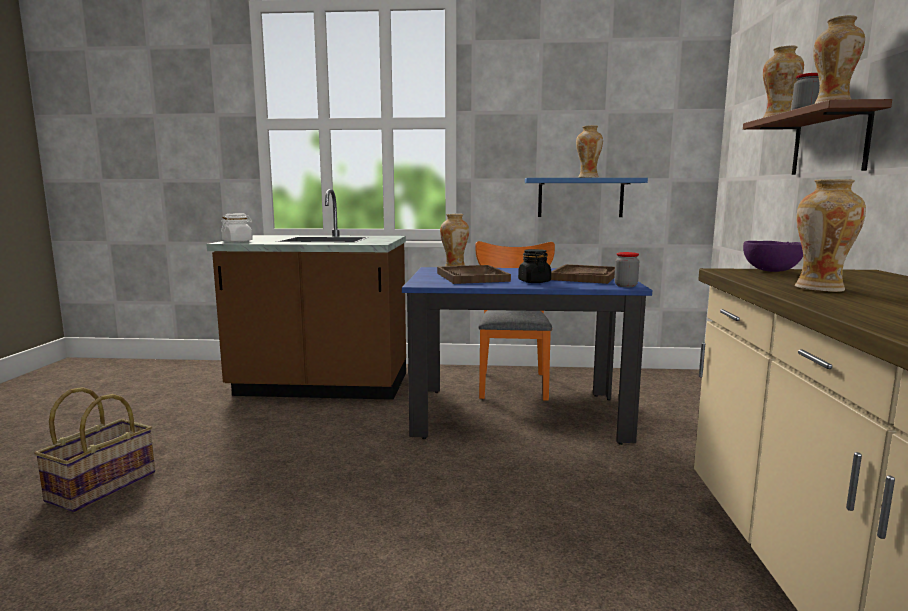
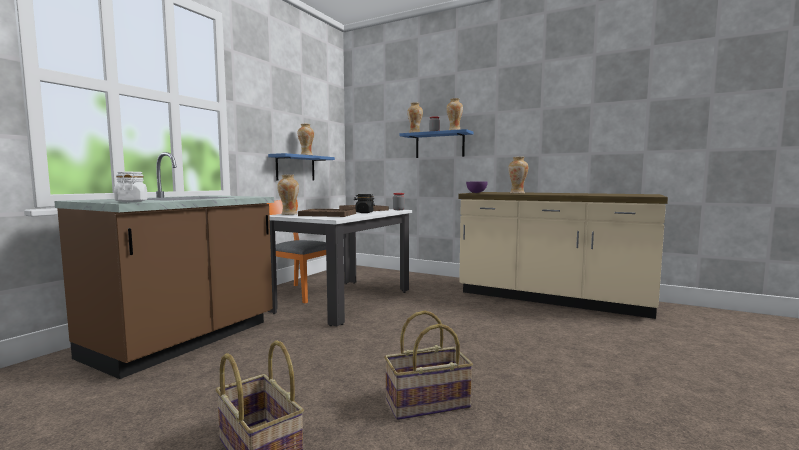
camera: 65 degrees left, 5 degrees down
(193, 556) = (427, 404): none -> basket
(518, 415) = (344, 301): blue dining table -> white dining table
(829, 143) = (439, 145): brown shelf -> blue shelf

